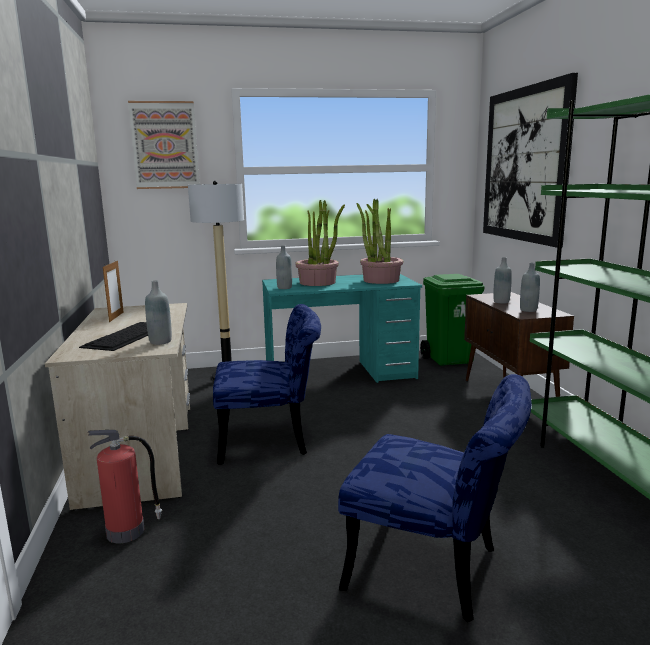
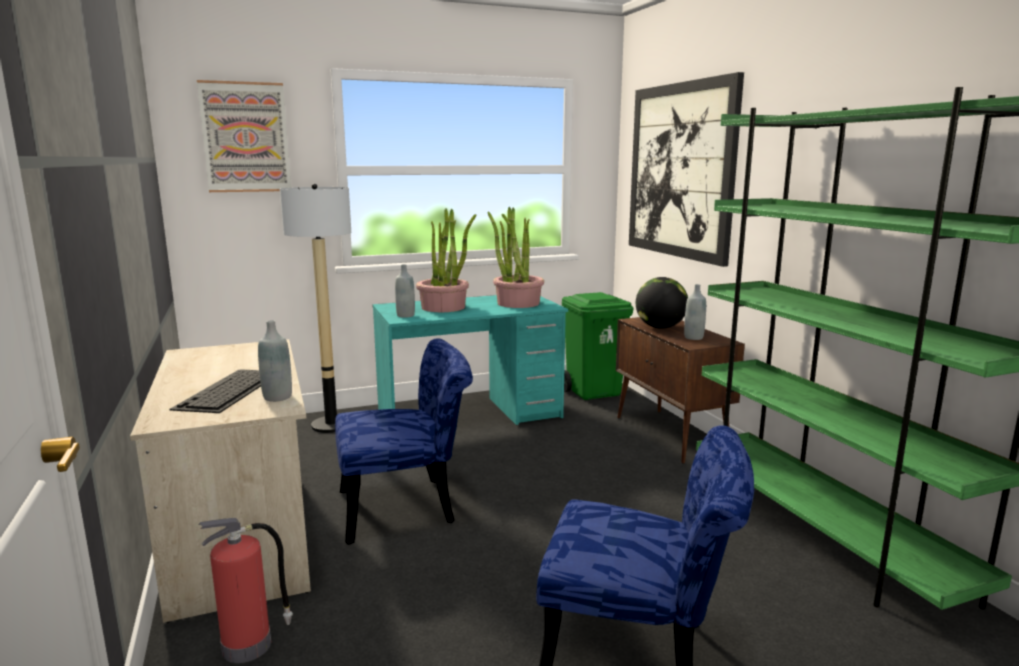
camera: 10 degrees left, 0 degrees up
(116, 317) = (202, 362): picture frame -> none
(501, 302) = (660, 327): grey bottle -> globe

